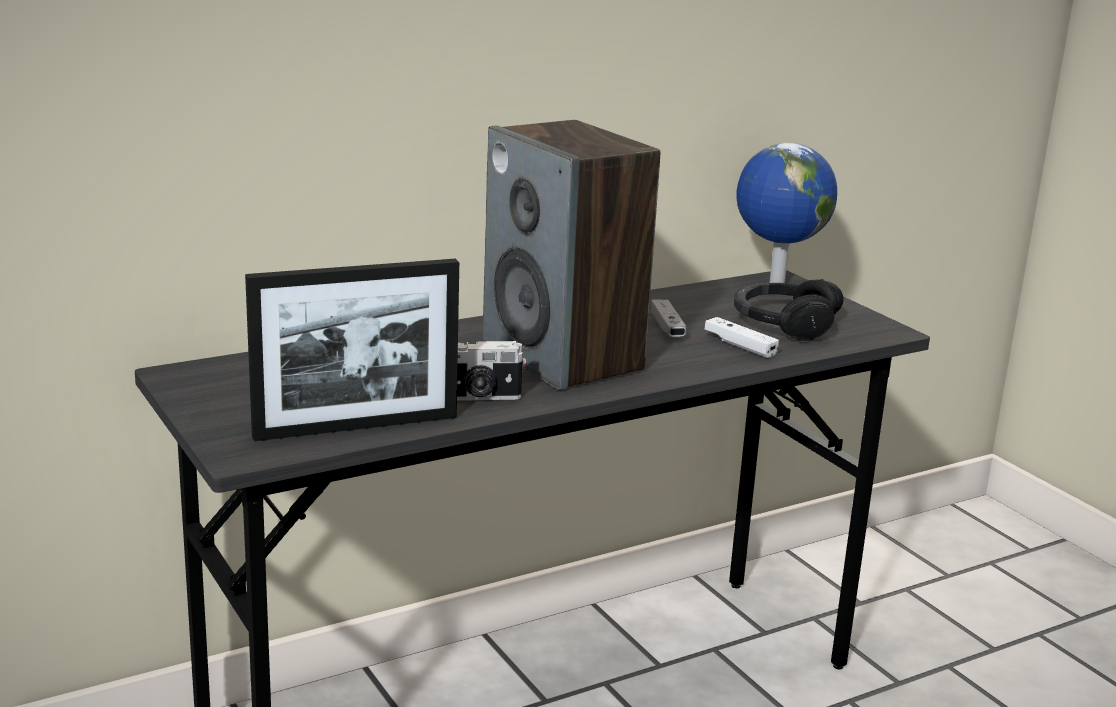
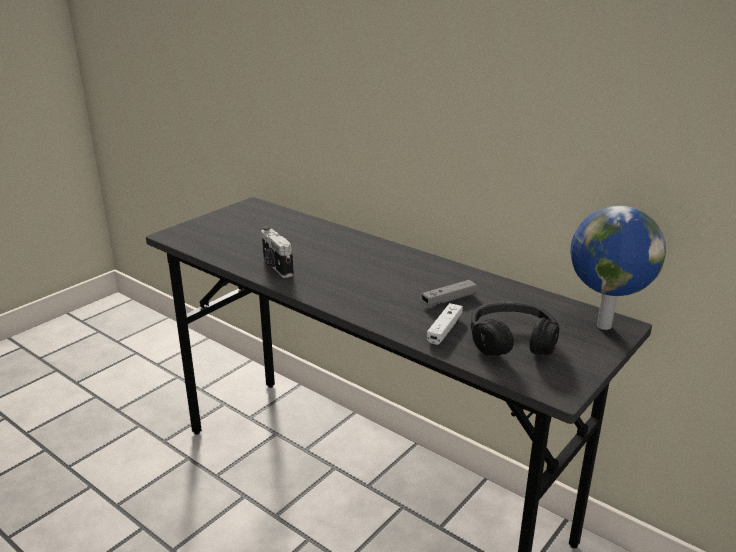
camera: 70 degrees right, 5 degrees up
(356, 426) = (217, 249): picture frame -> none
(564, 357) = (359, 278): speaker -> none

